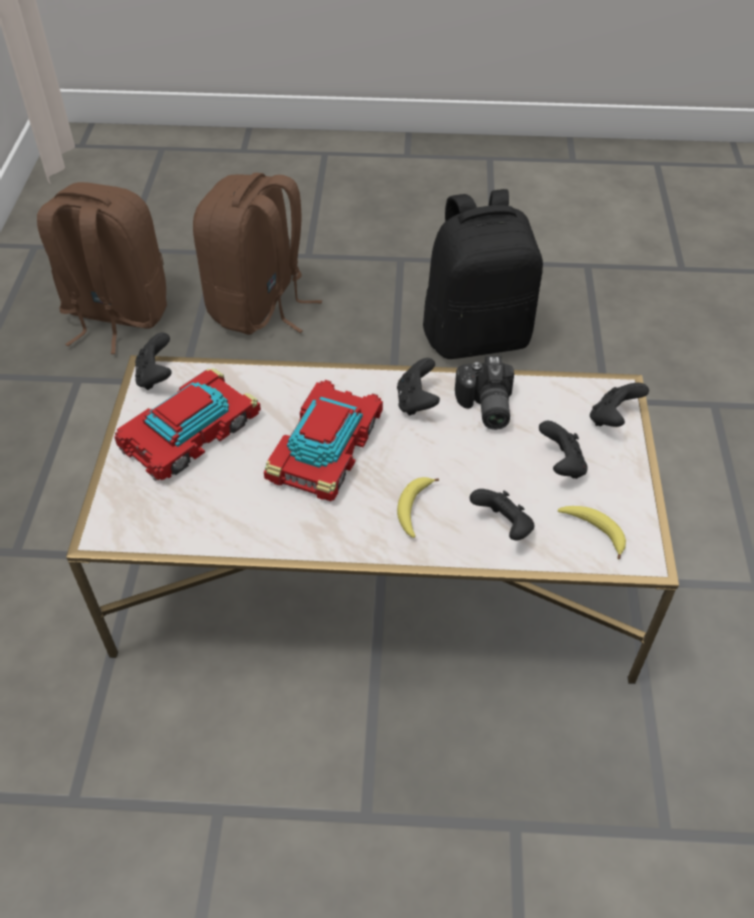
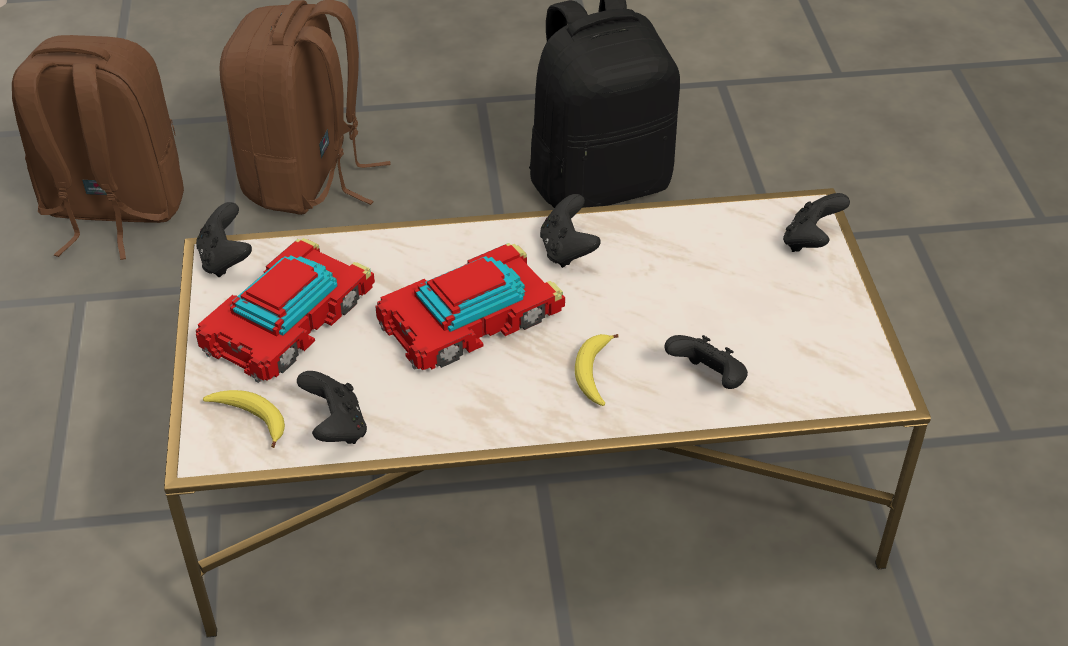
camera: 10 degrees left, 5 degrees down
(327, 448) = (469, 318): toy car -> toy car turned 135 degrees counterclockwise
(484, 407) = (652, 247): camera -> none
(561, 465) = (762, 301): black game controller -> black game controller (336, 428)
(594, 531) = (818, 370): banana -> banana (250, 419)

